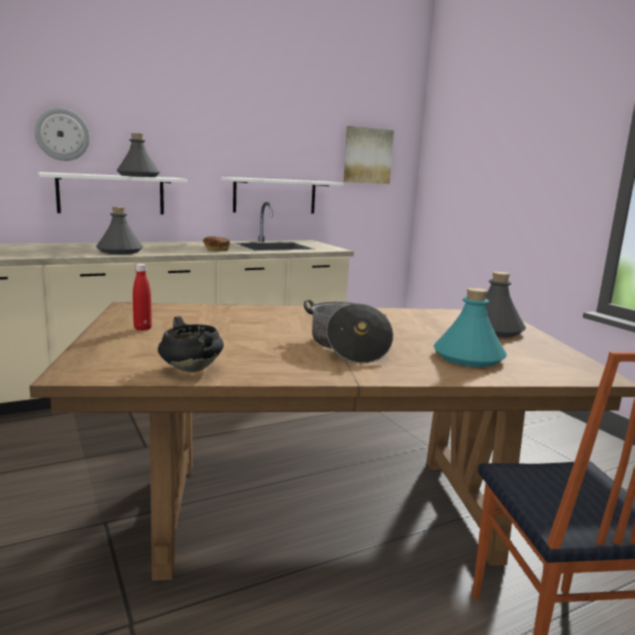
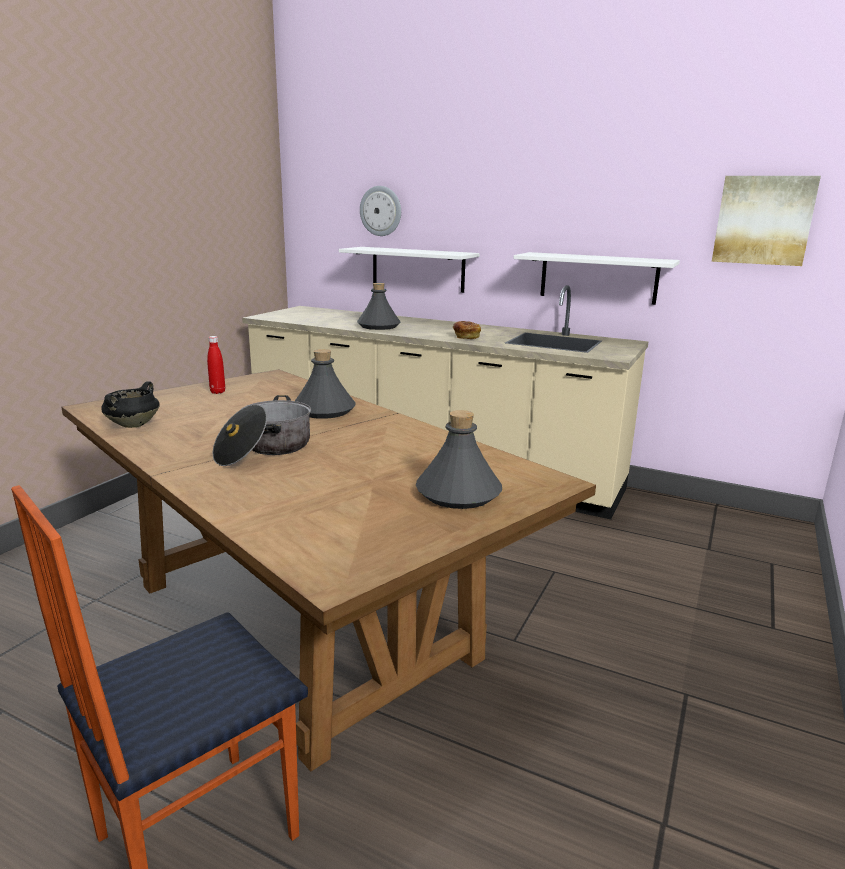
camera: 55 degrees right, 5 degrees up
(138, 176) = (428, 251): grey bottle -> grey bottle (324, 411)
(468, 357) = (306, 499): turquoise bottle -> none

